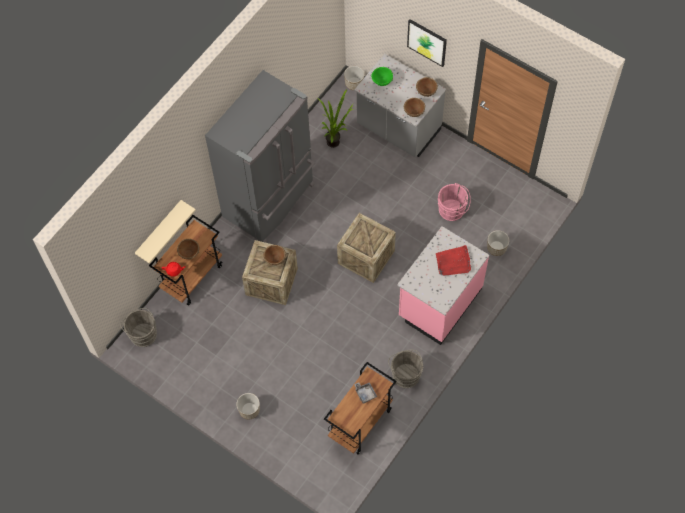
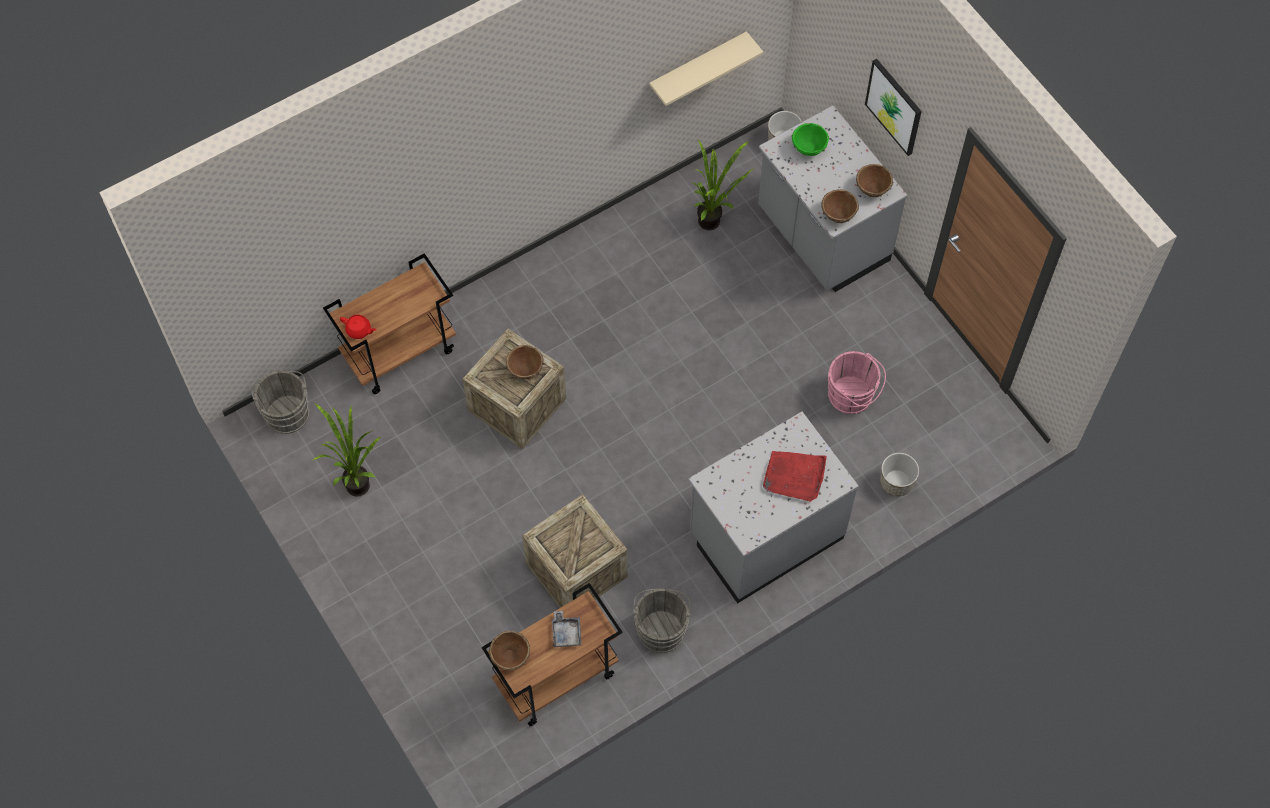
camera: 20 degrees right, 0 degrees up
(159, 230) = (353, 258): beige shelf -> beige shelf (697, 66)
(189, 253) = (394, 312): brown bowl -> brown bowl (511, 657)
(200, 357) = (357, 481): none -> potted plant
(249, 410) = (394, 591): planter -> none
(271, 202) = (571, 280): grey fridge -> none
(366, 257) = (681, 420): crate -> crate (576, 570)
(439, 302) = (765, 535): pink counter -> grey counter

